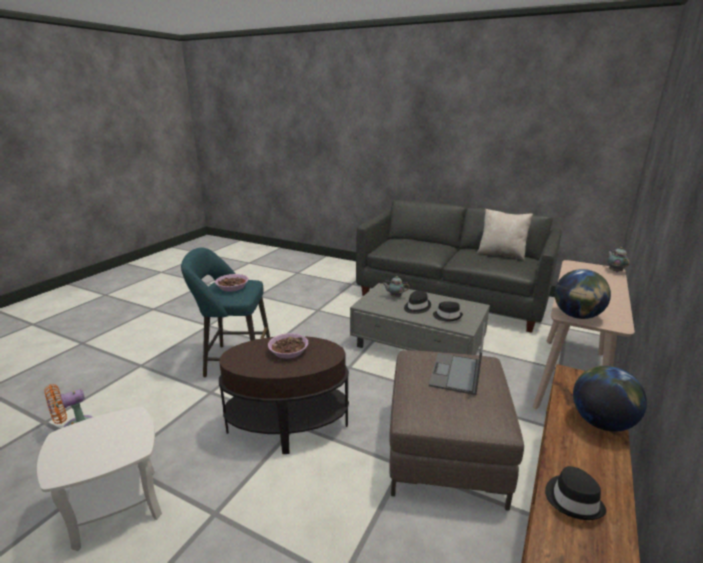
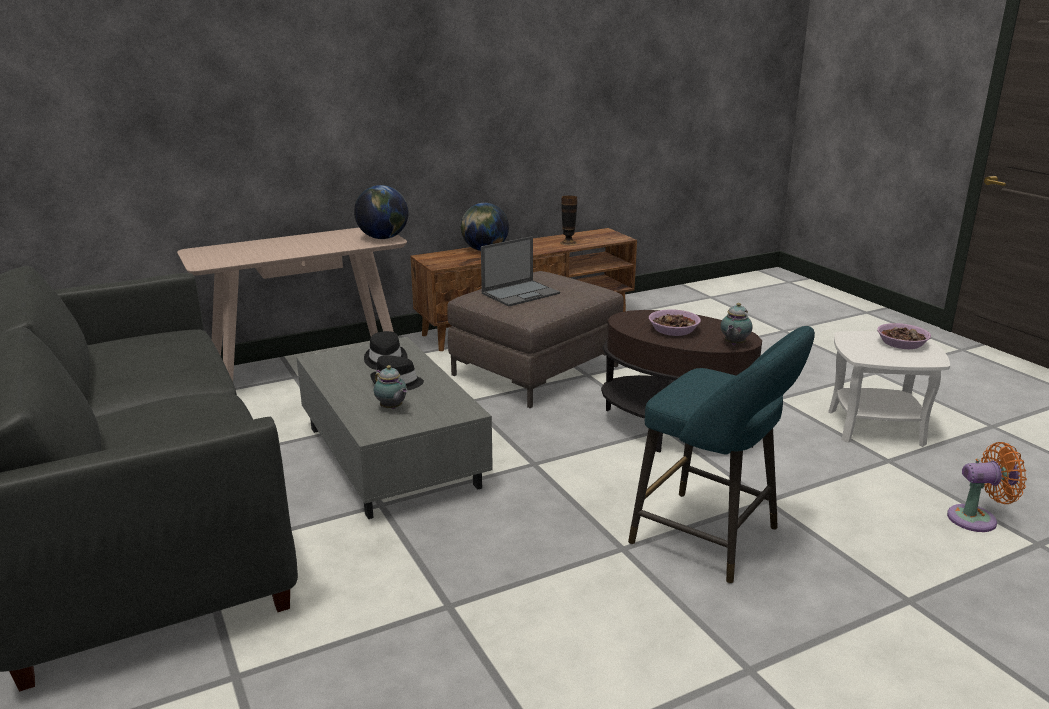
camera: 145 degrees left, 0 degrees up
(232, 287) = (714, 389): bowl -> bowl (902, 343)
(501, 254) = (107, 360): beige pillow -> none
(573, 500) = (568, 243): black hat -> vase
(614, 271) = (199, 250): teapot -> teapot (733, 344)

